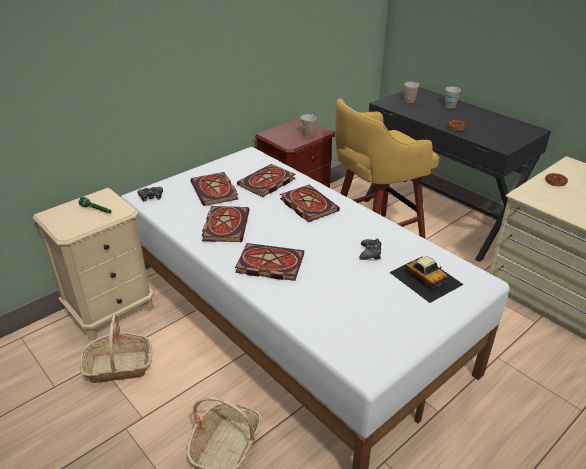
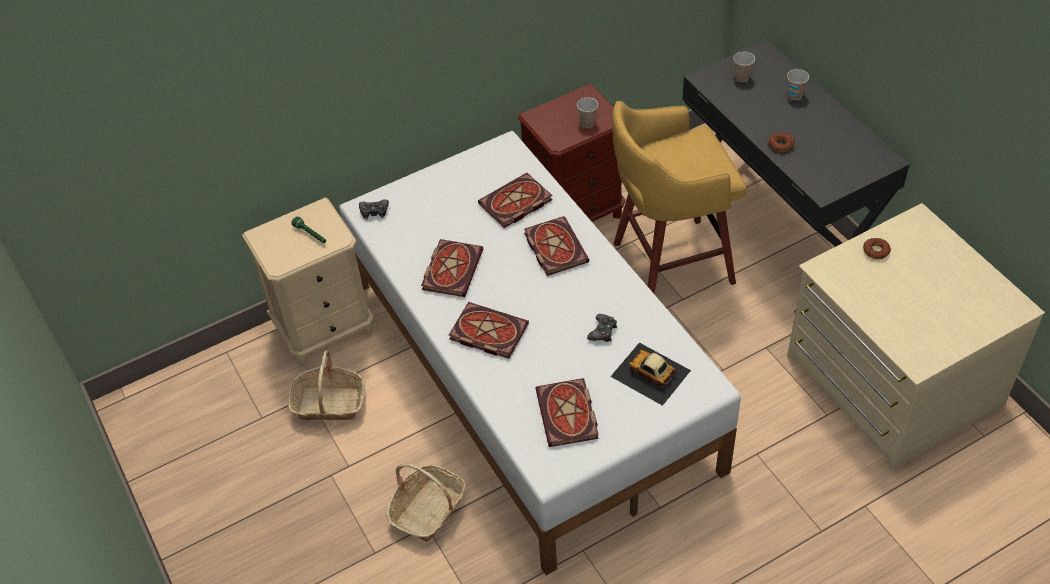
camera: 15 degrees right, 15 degrees up
(215, 191) = (451, 211): book -> book (569, 416)
(425, 278) = (650, 373): toy car -> toy car turned 150 degrees clockwise

